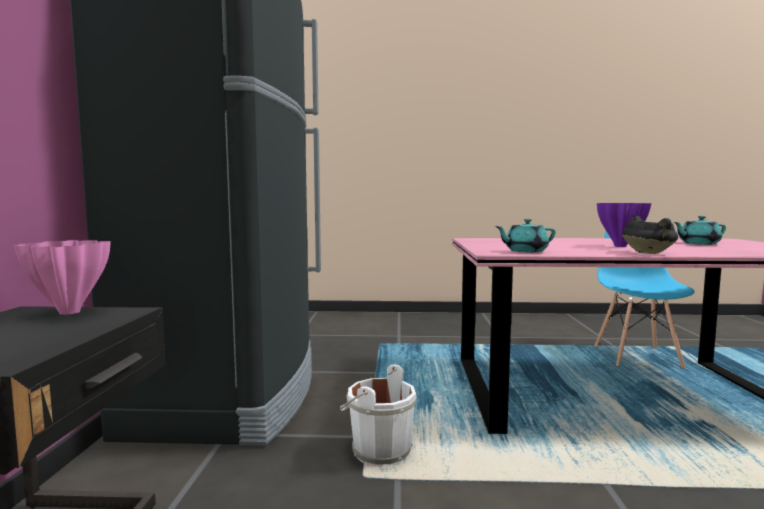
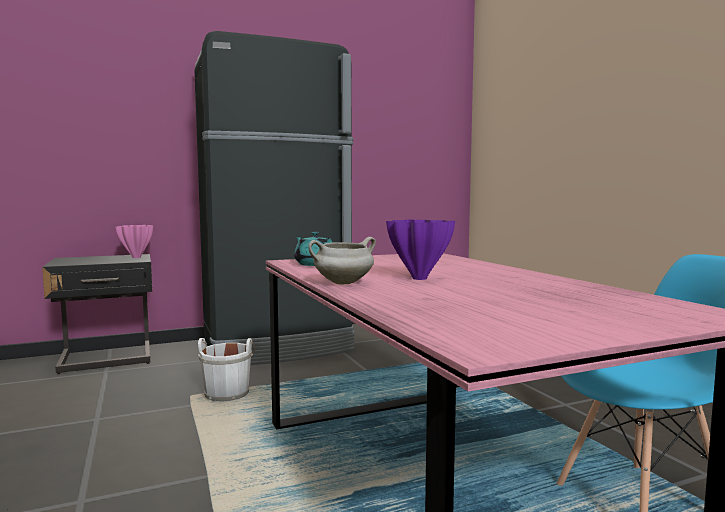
camera: 65 degrees right, 0 degrees up
(649, 253) = (343, 283): black cooking pot -> white cooking pot
(698, 243) = (542, 299): turquoise teapot -> none

